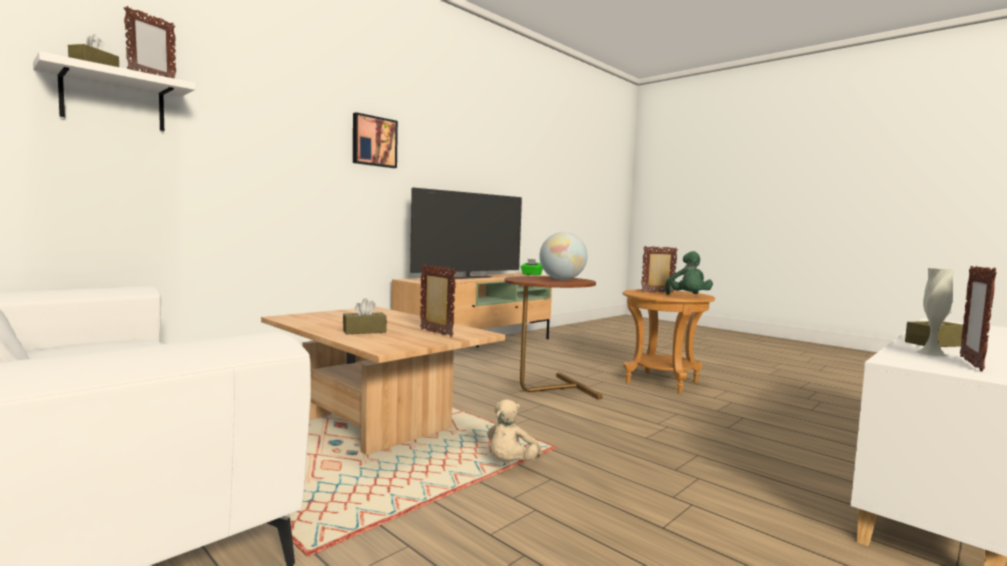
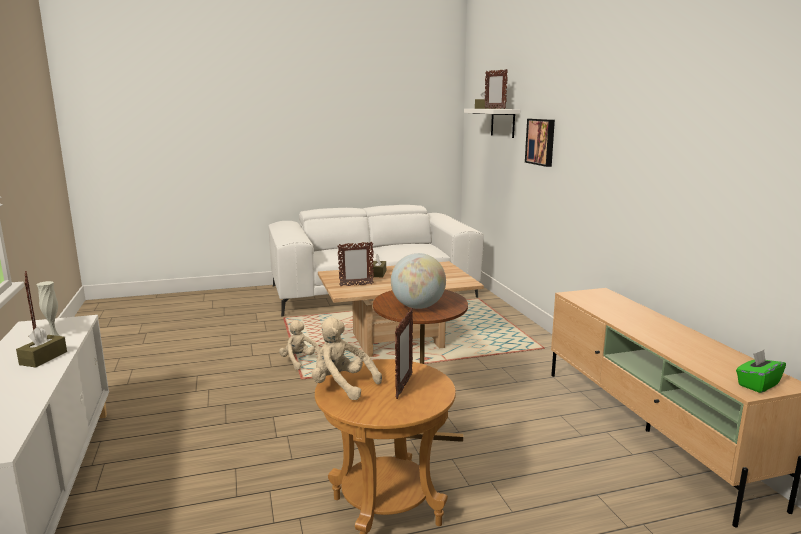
camera: 120 degrees right, 10 degrees up
(374, 141) = (611, 128): picture -> picture (541, 142)
(467, 277) = (644, 322): television -> none
(688, 297) = (341, 386): green plush toy -> beige plush toy

